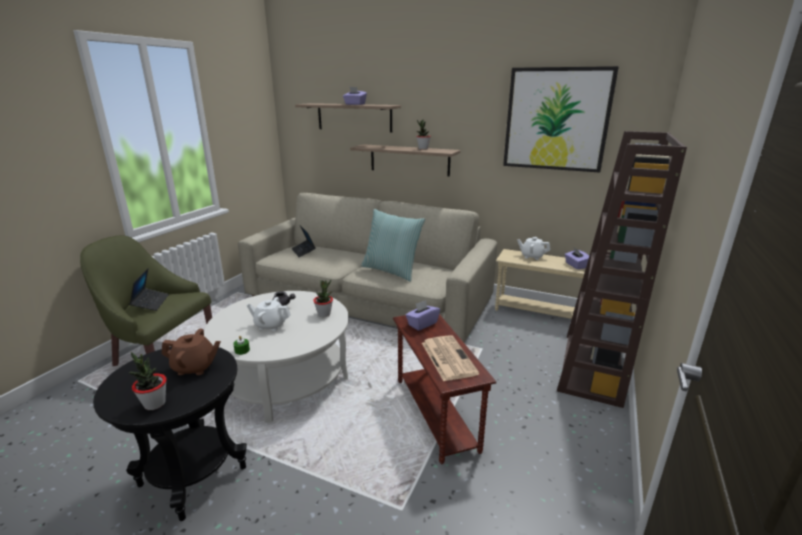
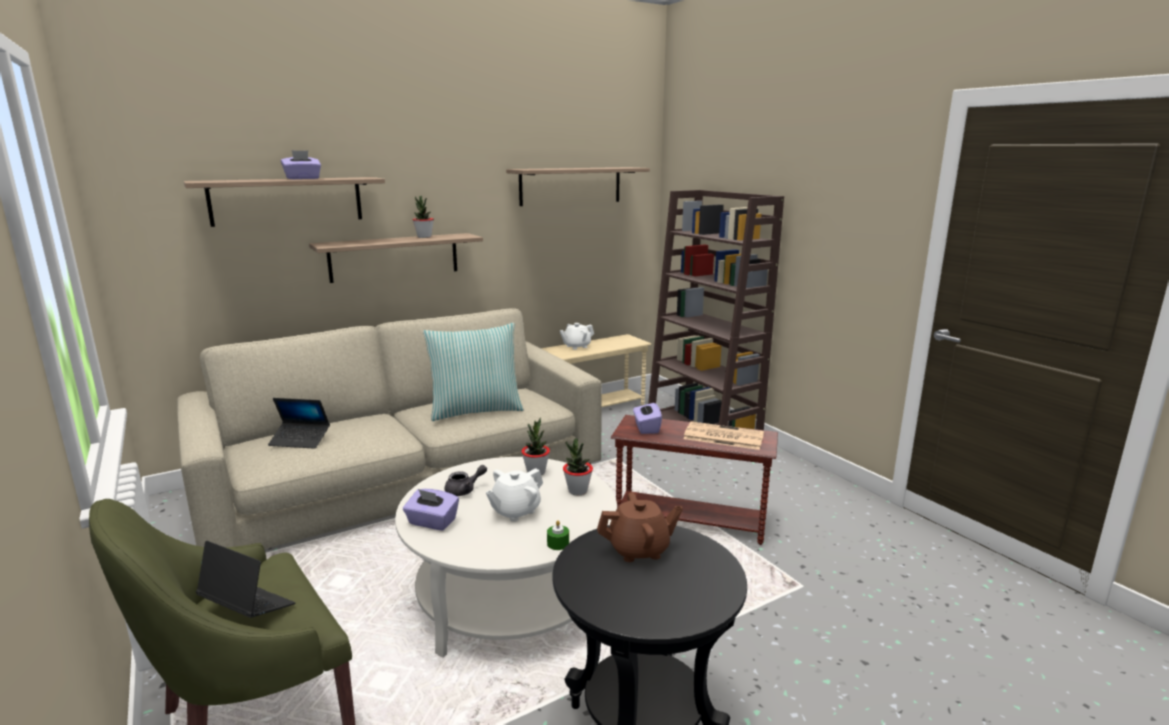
camera: 55 degrees left, 5 degrees down
(154, 404) = (705, 588): potted plant -> potted plant (577, 491)
(195, 367) = (639, 550): brown teapot -> brown teapot turned 45 degrees clockwise
(556, 119) = (570, 186): picture -> shelf
(575, 265) = (622, 341): purple tissue box -> purple tissue box (432, 522)

